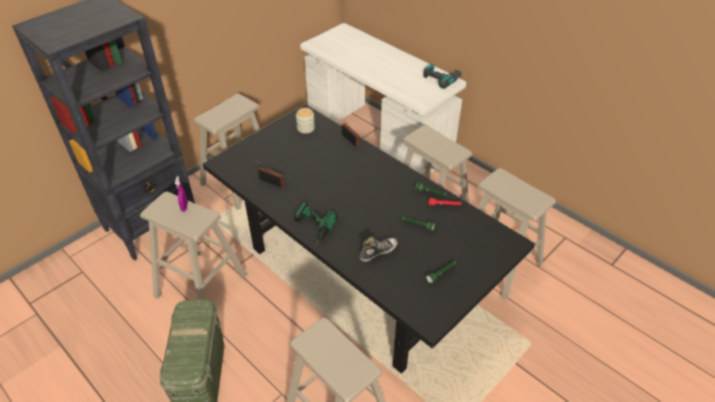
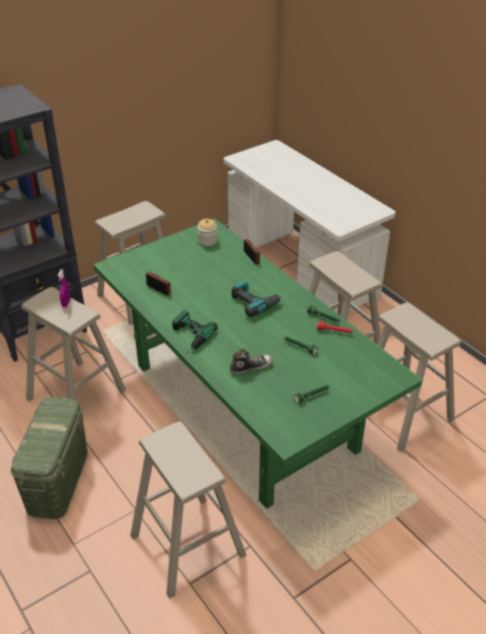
camera: 10 degrees right, 5 degrees down
(356, 275) = (241, 405): black dining table -> green dining table
(441, 79) = (368, 206): power drill -> power drill (254, 303)

